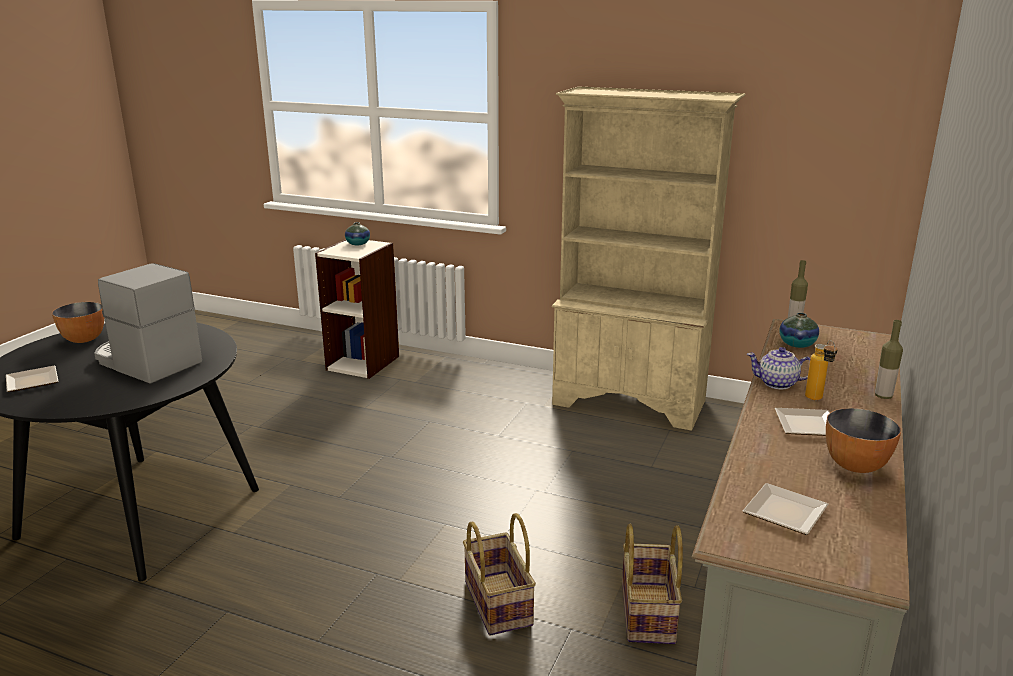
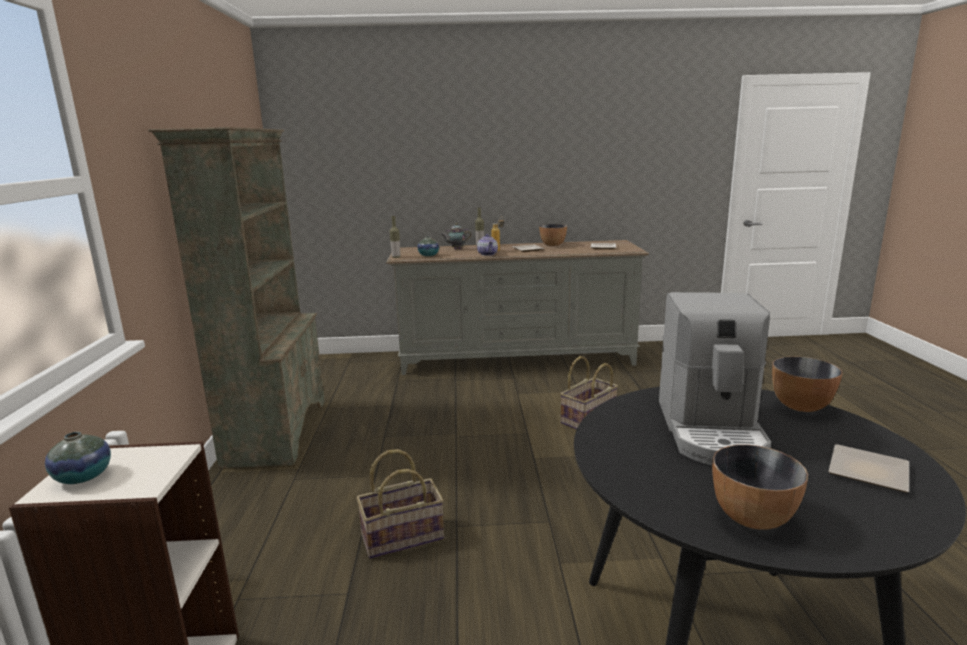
camera: 115 degrees left, 5 degrees down
(99, 404) = (801, 407): none -> bowl
(630, 402) = (276, 431): beige bookcase -> green bookcase
(649, 613) = (547, 384): basket -> basket (402, 536)
(853, 371) = (456, 249): none -> teapot

